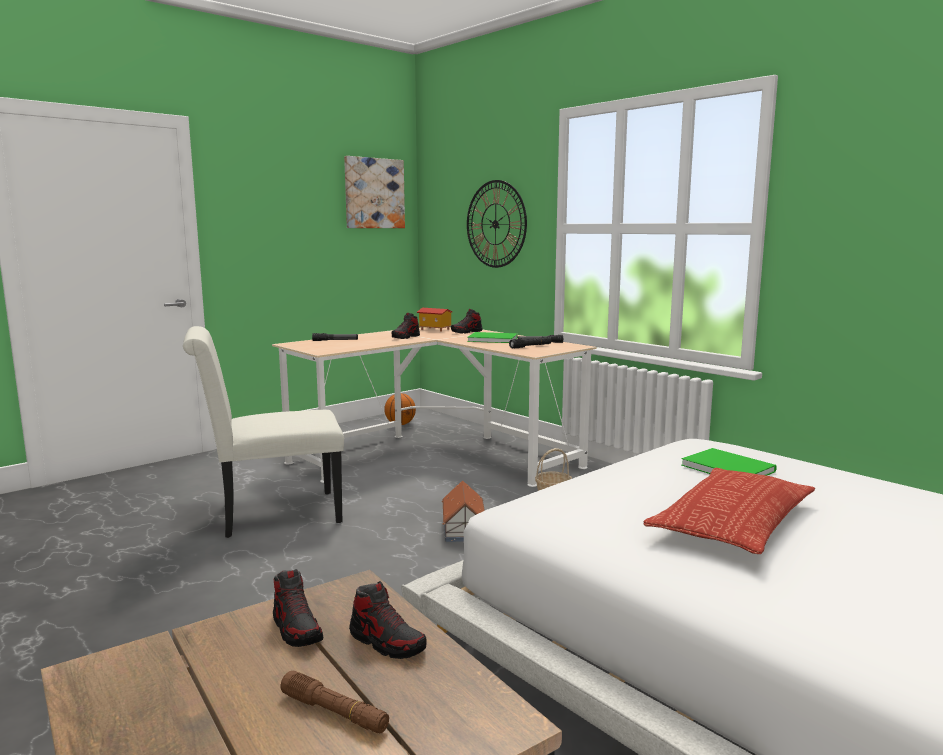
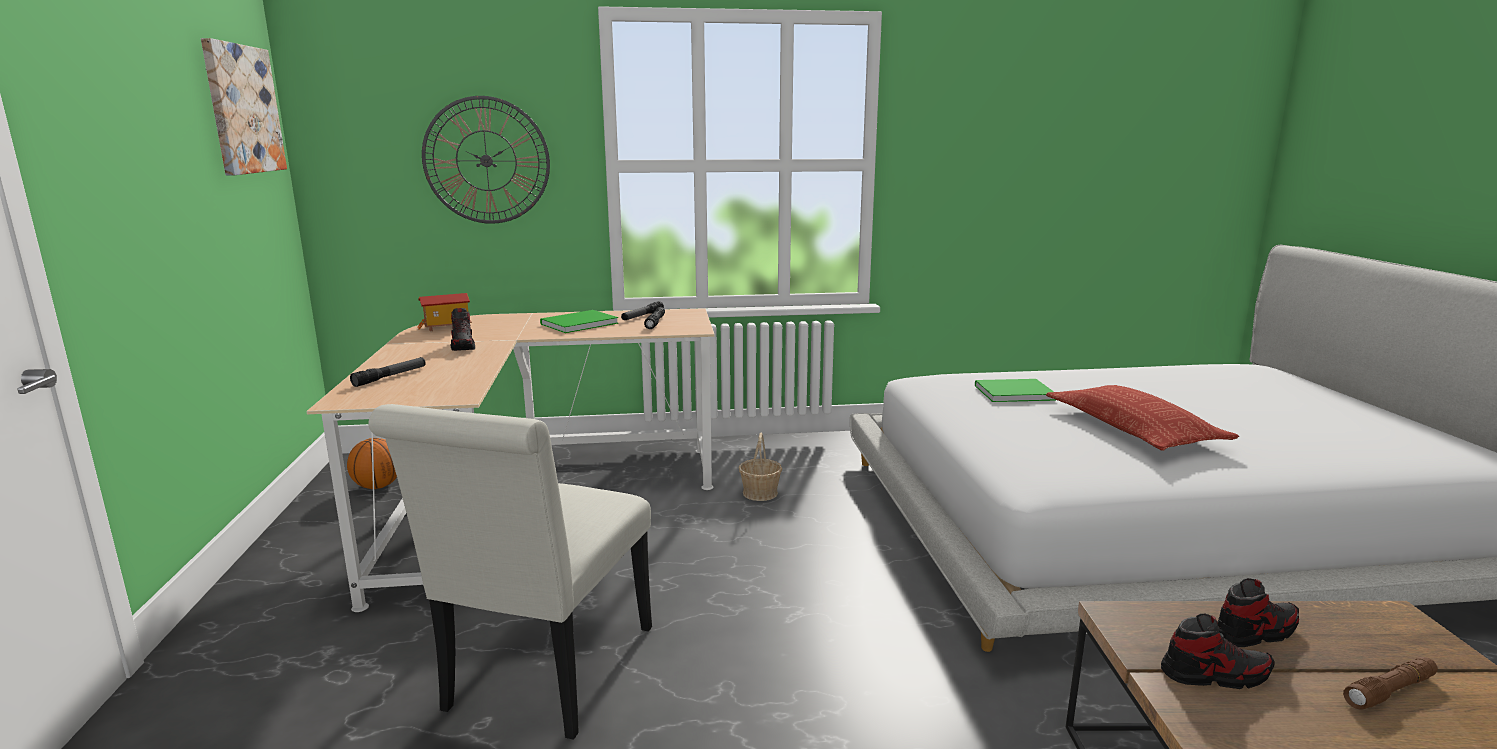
camera: 55 degrees left, 5 degrees up
(464, 528) = (767, 558): toy house -> none
(466, 332) = (503, 321): shoe -> none

